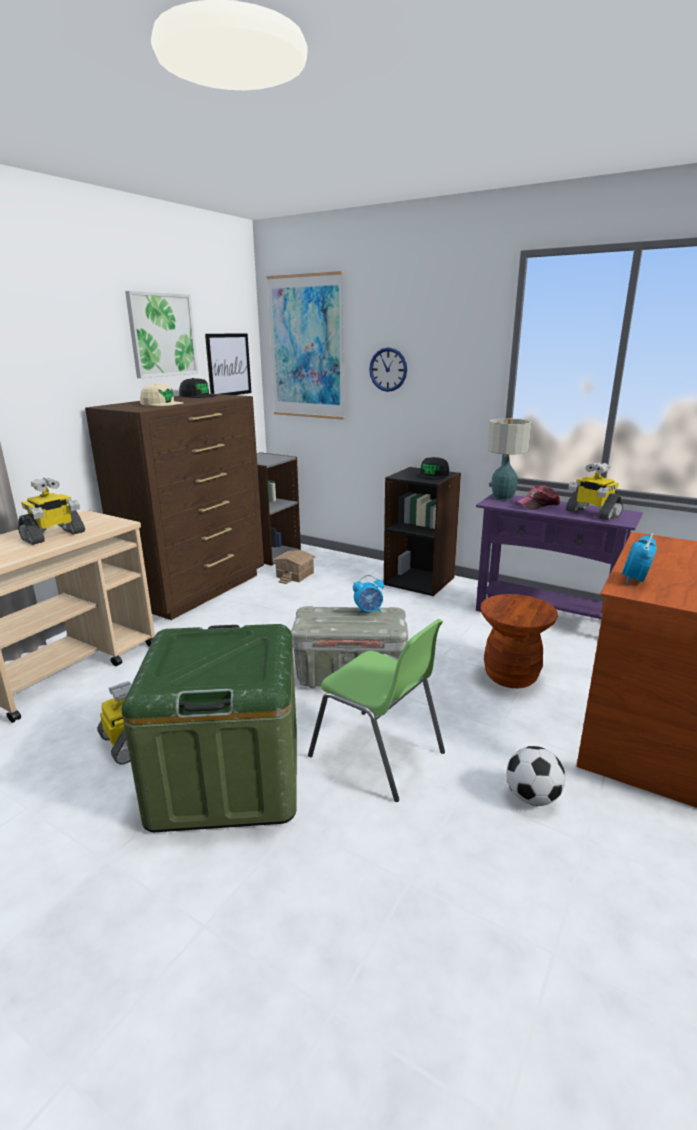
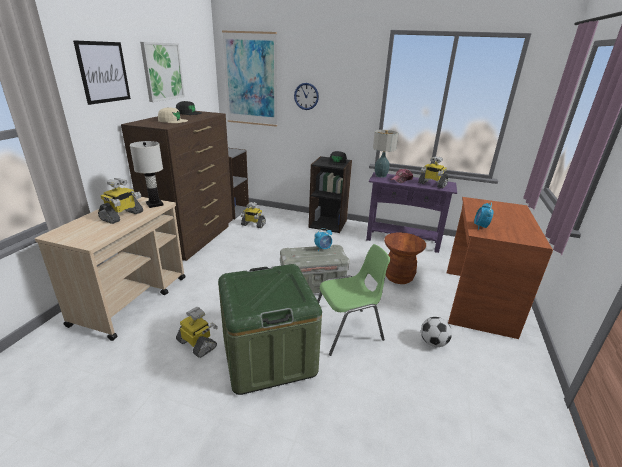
camera: 15 degrees left, 5 degrees up
(109, 523) = (154, 204): none -> white table lamp
(228, 365) = (200, 90): picture -> picture (104, 72)
(295, 575) = (253, 224): toy house -> toy robot
(378, 755) = (347, 331): green chair -> green chair turned 45 degrees counterclockwise

